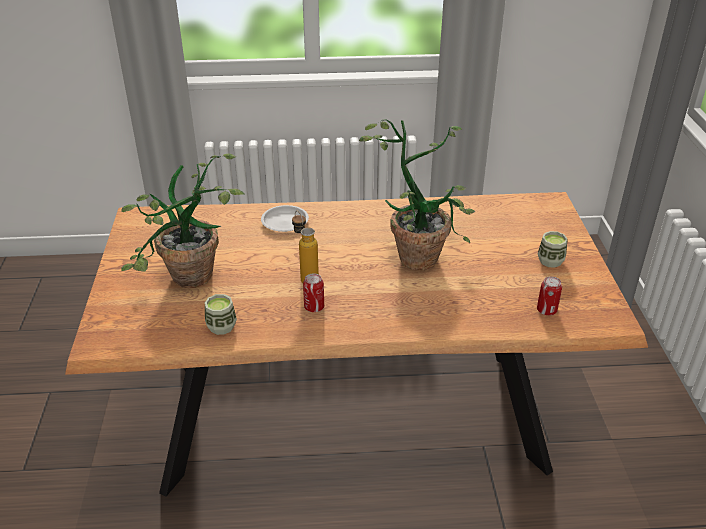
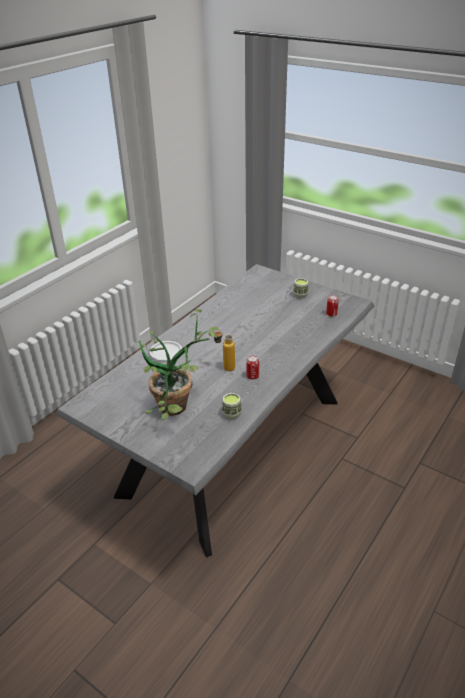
camera: 50 degrees left, 0 degrees up
(352, 413) = (234, 445): brown dining table -> grey dining table
(419, 252) = (249, 324): potted plant -> none

